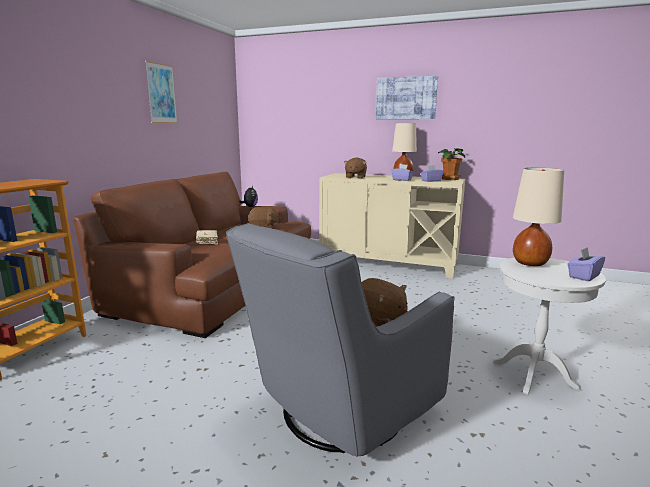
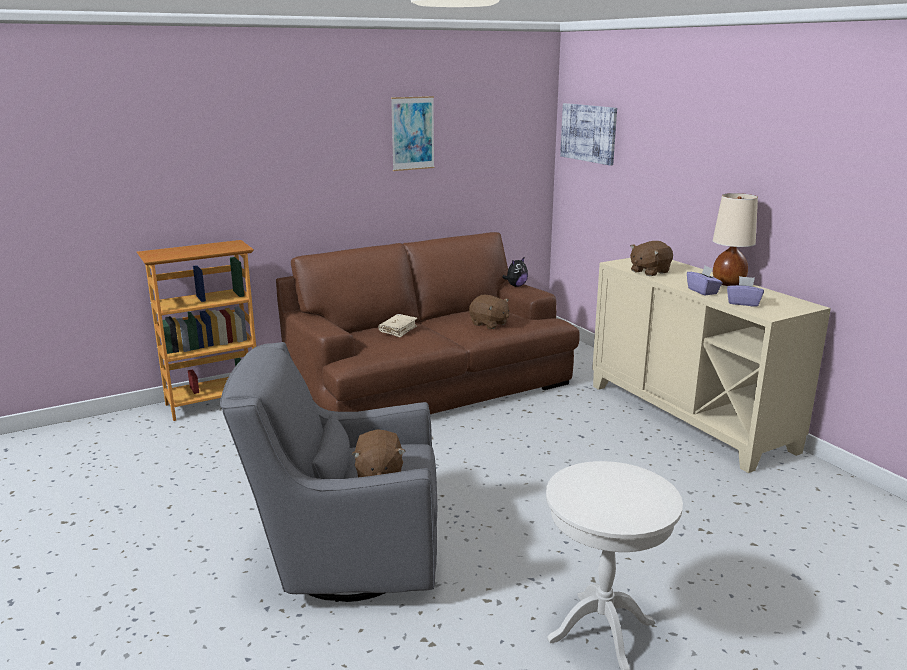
camera: 40 degrees right, 5 degrees up
(406, 98) = (758, 151): picture -> picture (588, 133)
(449, 179) = (793, 304): potted plant -> none
(529, 263) = (612, 476): beige table lamp -> none
(583, 276) = (627, 517): purple tissue box -> none

